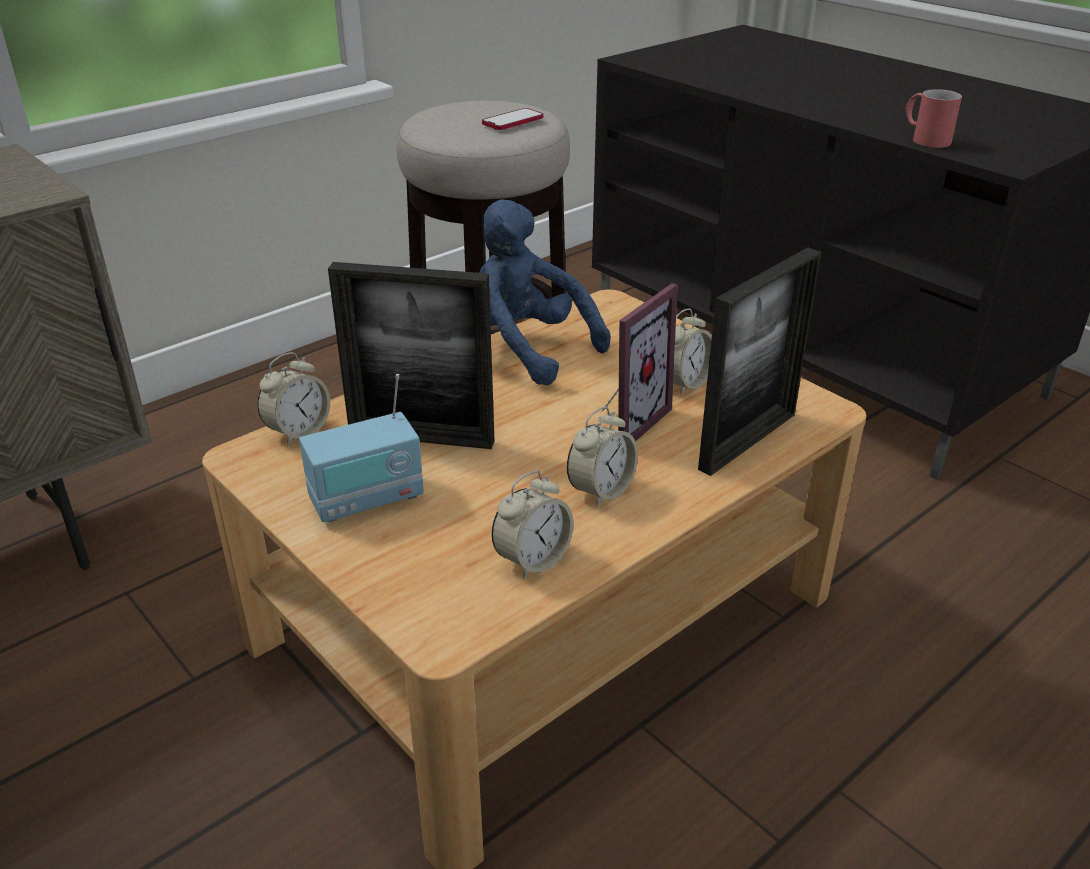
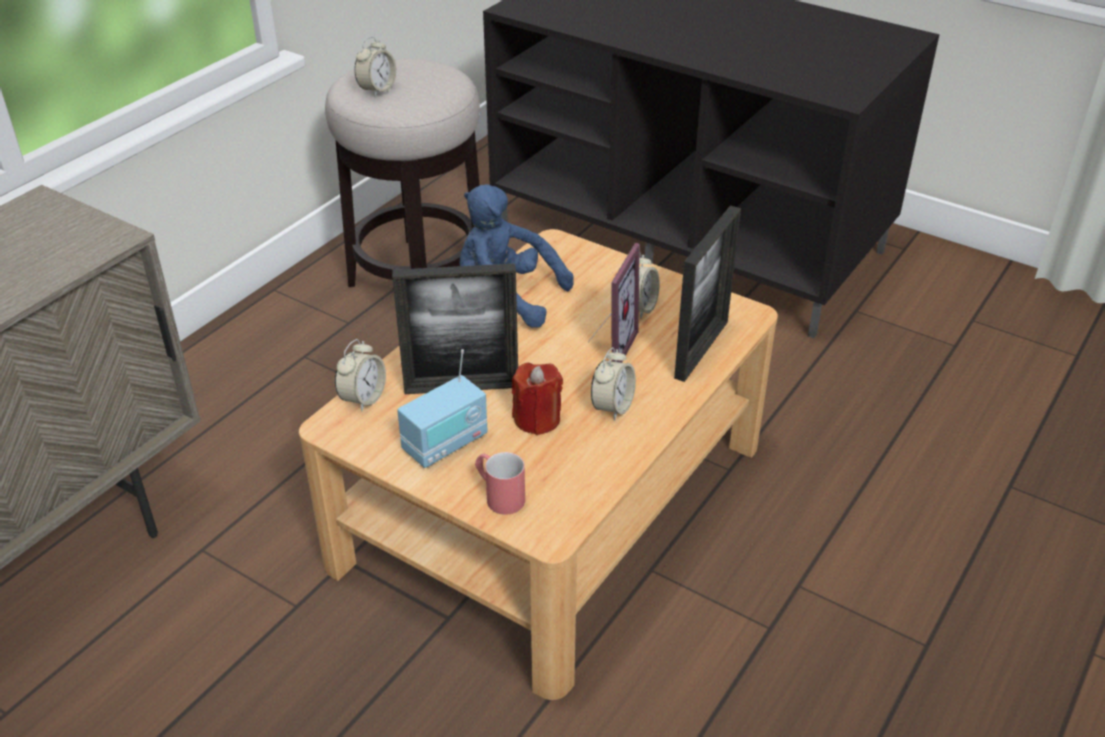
camera: 15 degrees left, 5 degrees up
(496, 489) = (537, 419): none -> red candle
(513, 121) = (430, 84): phone -> none
(532, 560) = (586, 468): alarm clock -> alarm clock (377, 90)
(924, 139) = (778, 79): red mug -> red mug (498, 495)

